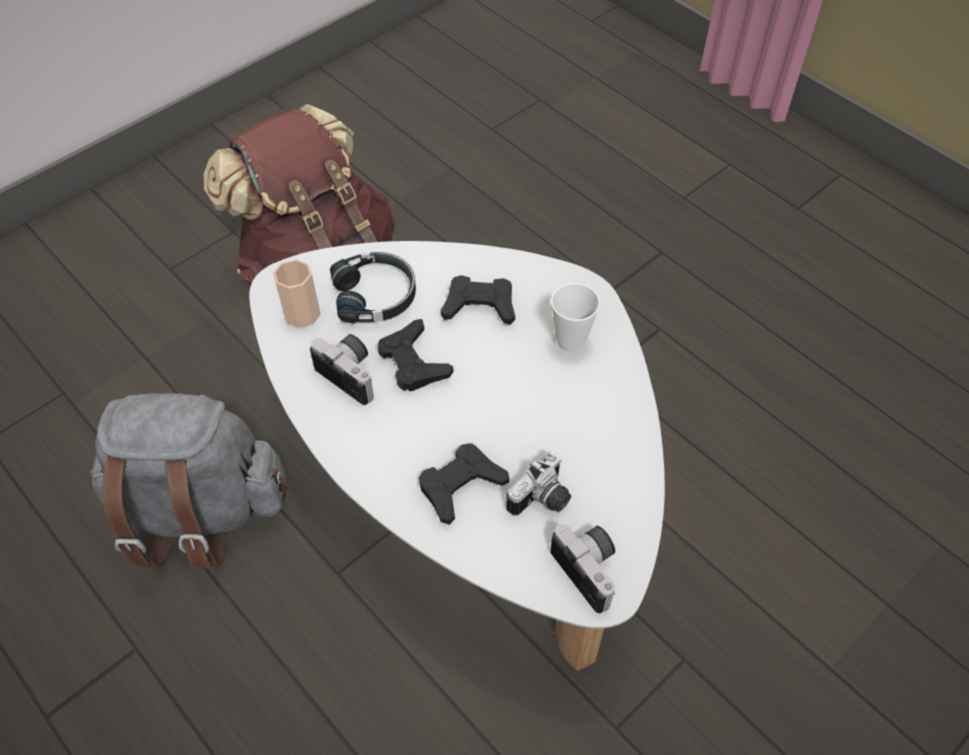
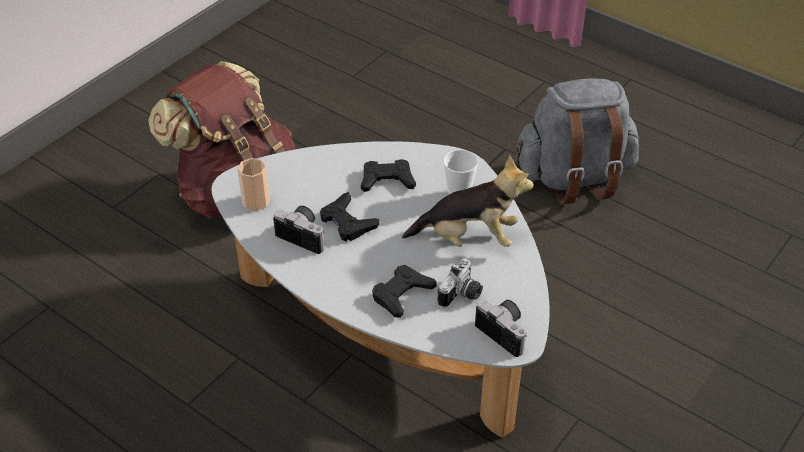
camera: 10 degrees left, 10 degrees down
(200, 509) = (184, 373): grey backpack -> grey backpack (574, 178)
(376, 295) = (308, 183): black headphones -> none
(570, 410) = (469, 238): none -> plush toy

